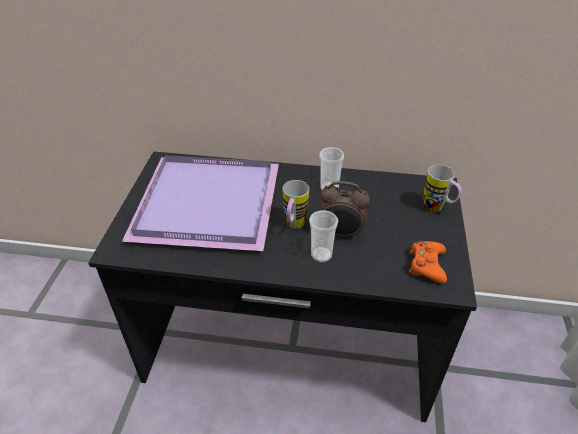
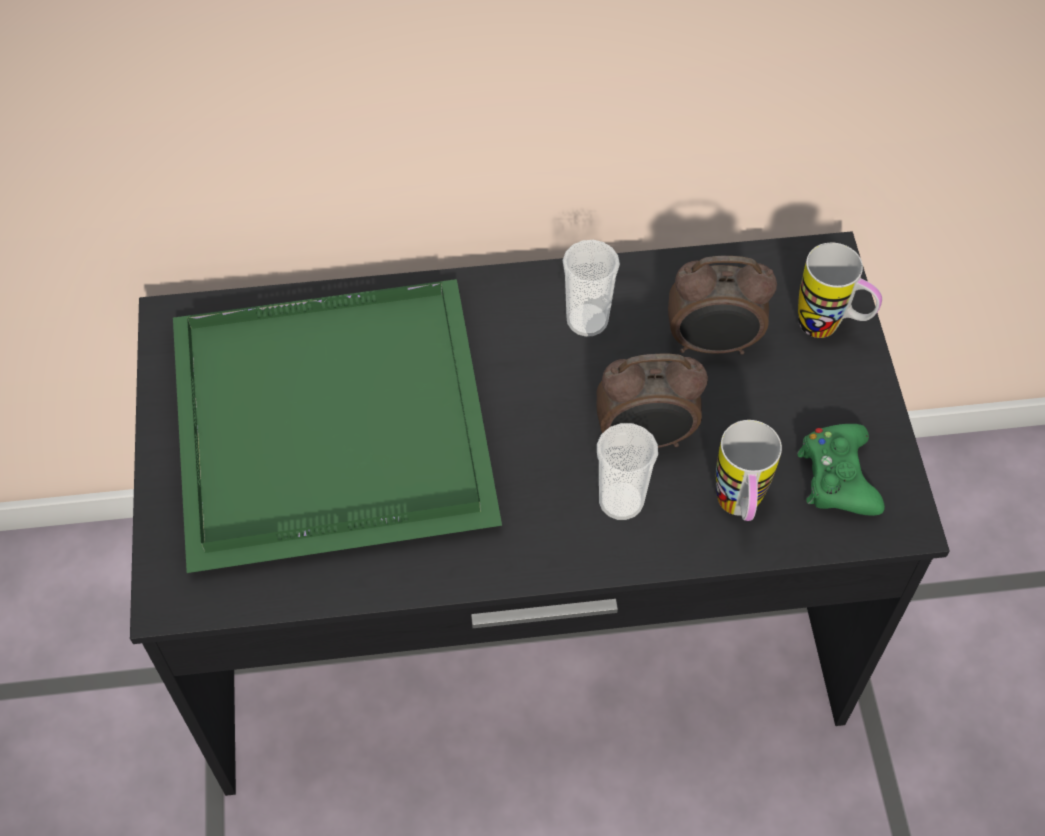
camera: 15 degrees left, 15 degrees up
(204, 205) = (326, 430): purple tray -> green tray
(293, 226) = (541, 442): mug -> mug (738, 510)
(382, 206) = (713, 344): none -> alarm clock
(426, 265) = (837, 477): orange game controller -> green game controller

